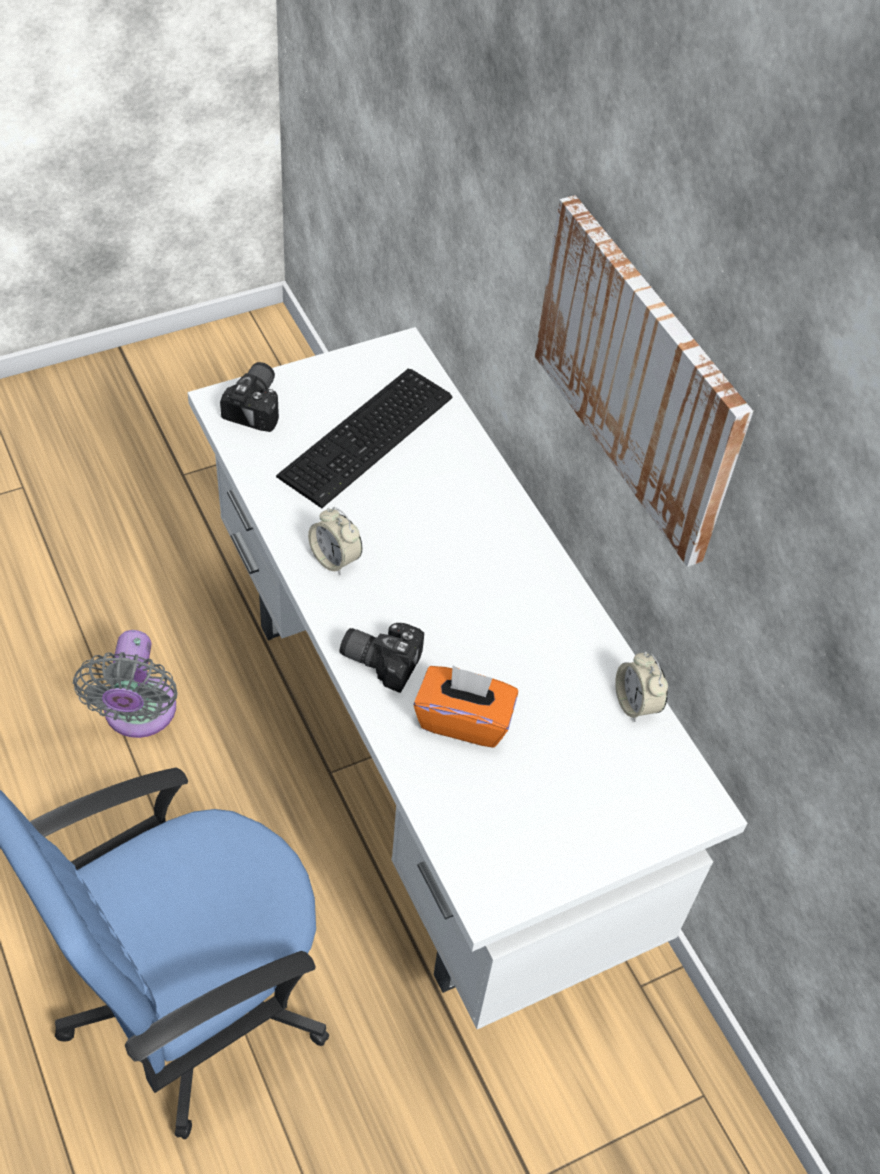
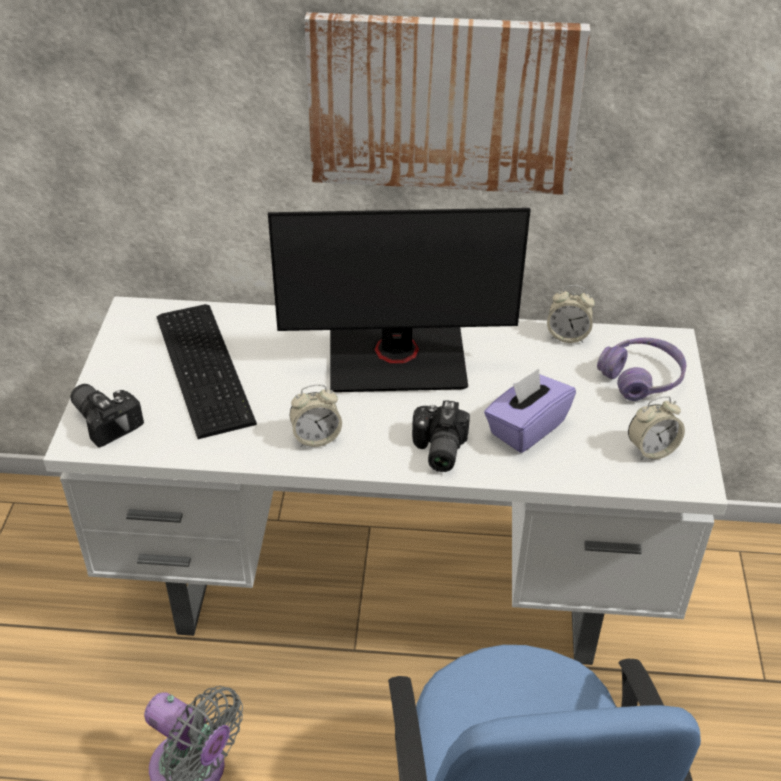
camera: 55 degrees left, 10 degrees down
(381, 658) = (437, 450): camera -> camera turned 45 degrees counterclockwise
(463, 720) = (526, 428): orange tissue box -> purple tissue box
(486, 573) = (397, 360): none -> monitor
(508, 844) = (651, 450): none -> alarm clock
(617, 797) = (641, 378): none -> purple headphones

